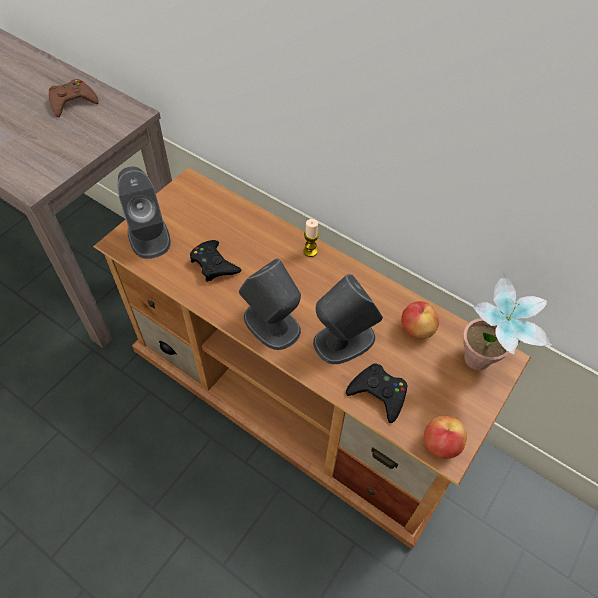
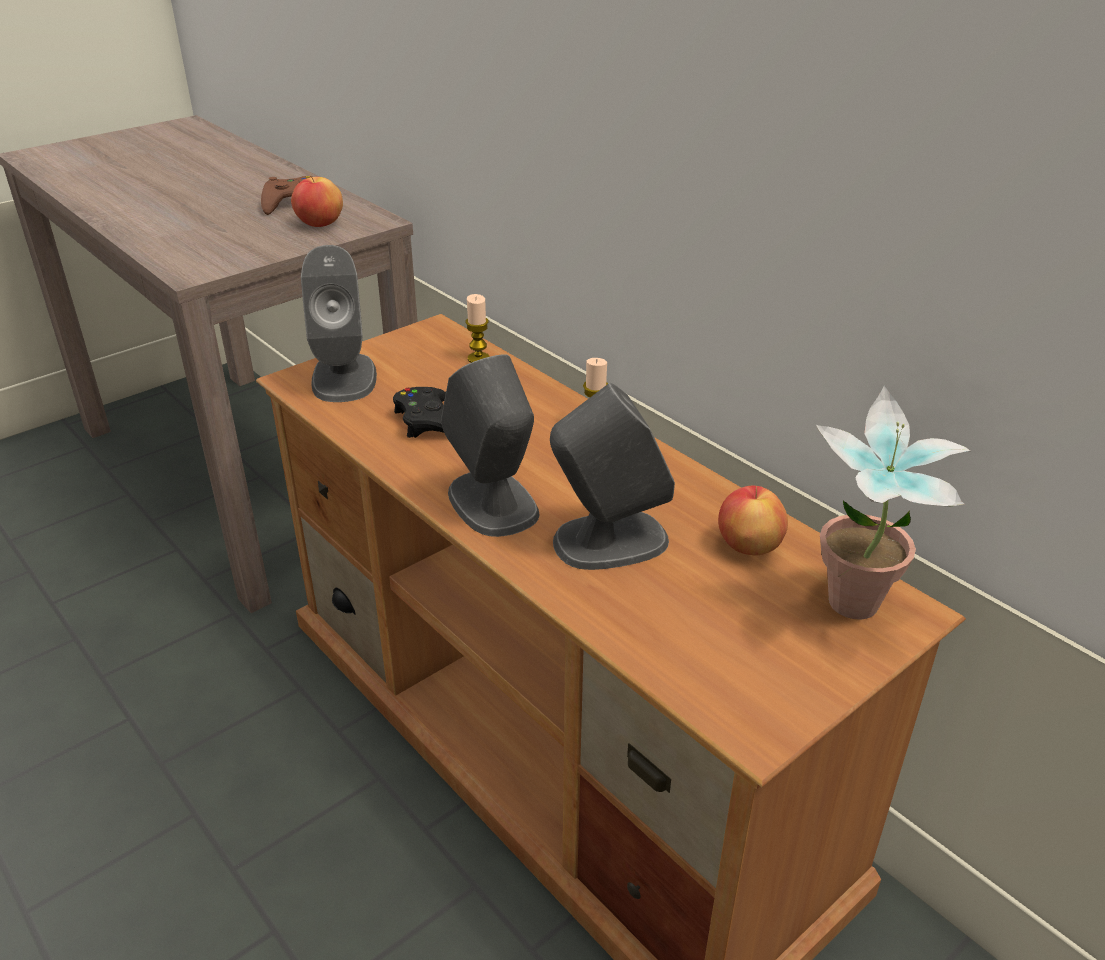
camera: 15 degrees right, 20 degrees down
(225, 205) = (478, 358): none -> candle
(378, 394) = (647, 621): black game controller -> none
(440, 444) = (744, 713): apple -> apple (320, 224)

